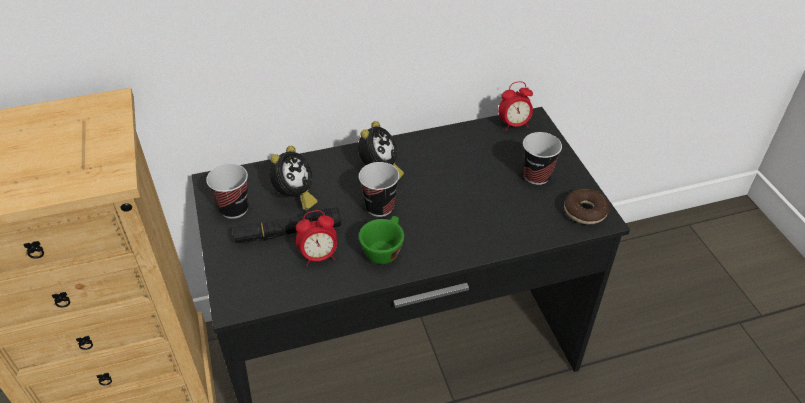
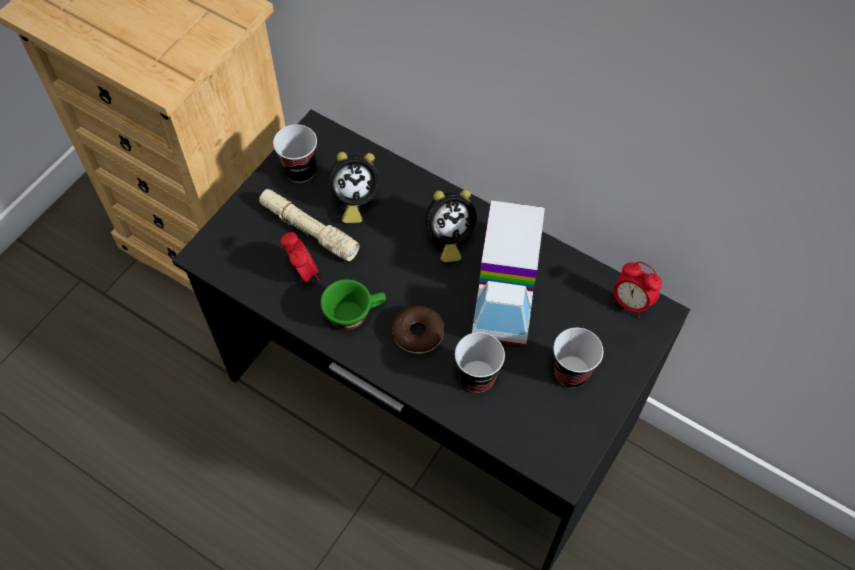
camera: 50 degrees right, 15 degrees up
(288, 233) = (308, 229): black flashlight -> beige flashlight
(319, 256) = (303, 272): alarm clock -> alarm clock turned 150 degrees counterclockwise
(379, 207) = (402, 273): cup -> cup (477, 377)
(447, 168) = (506, 289): none -> toy truck
(585, 212) = (560, 448): donut -> donut (418, 333)

